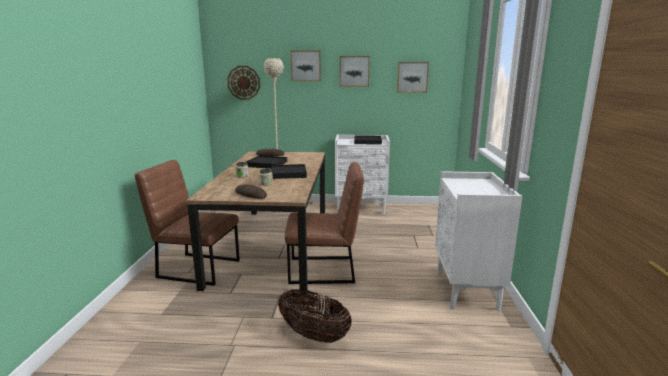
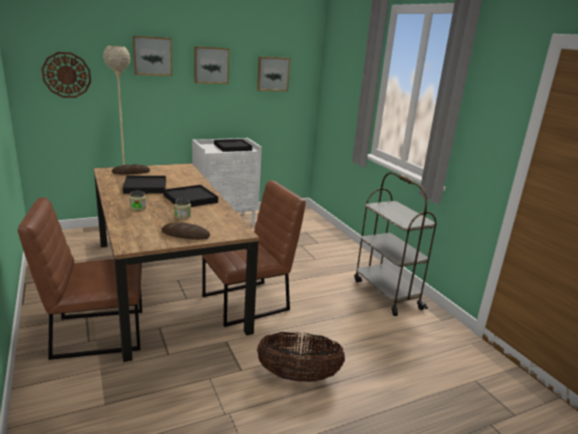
camera: 30 degrees left, 5 degrees up
(466, 289) = (386, 294): white cabinet -> grey cart

